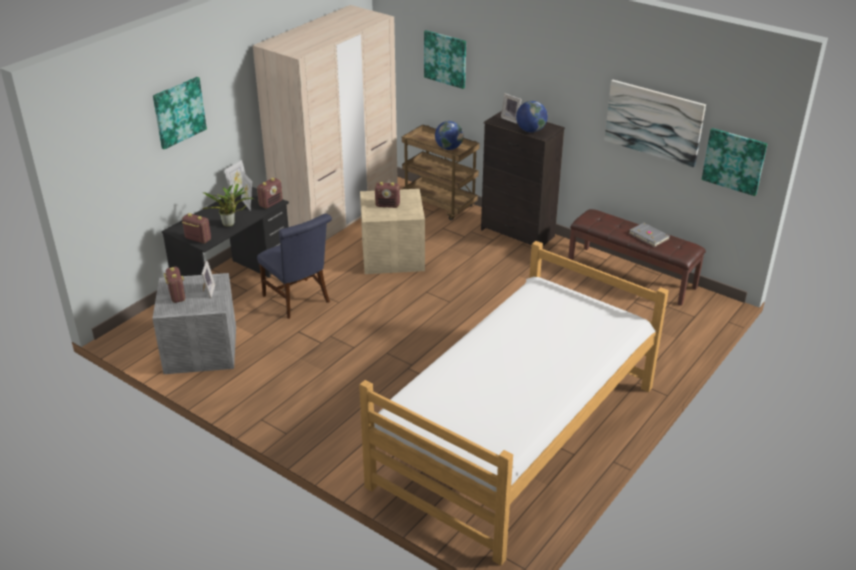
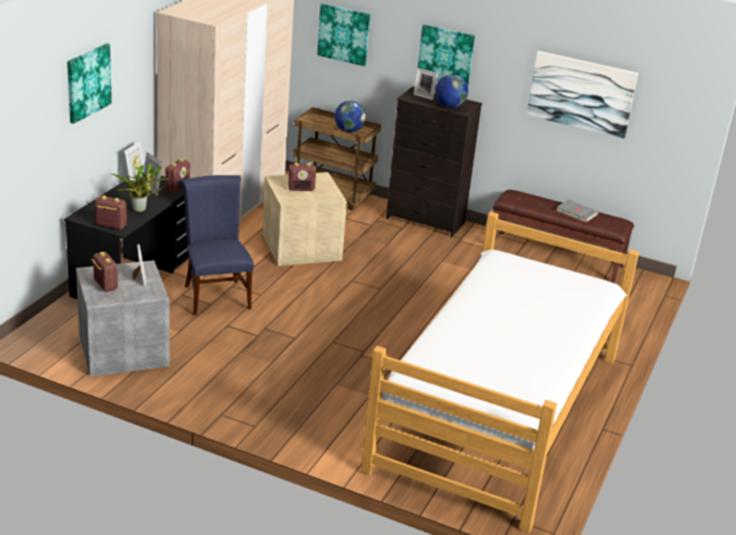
camera: 15 degrees left, 5 degrees down
(299, 300) = (215, 295): blue chair -> blue chair turned 150 degrees counterclockwise
(734, 161) = (666, 130): picture -> picture (446, 56)

